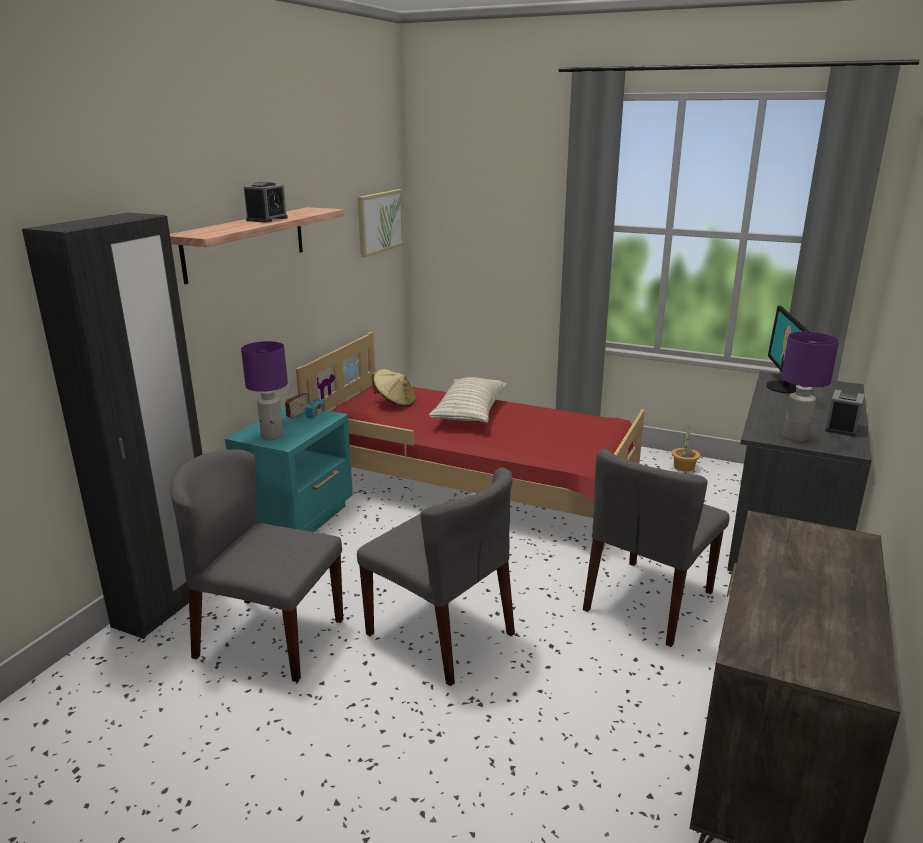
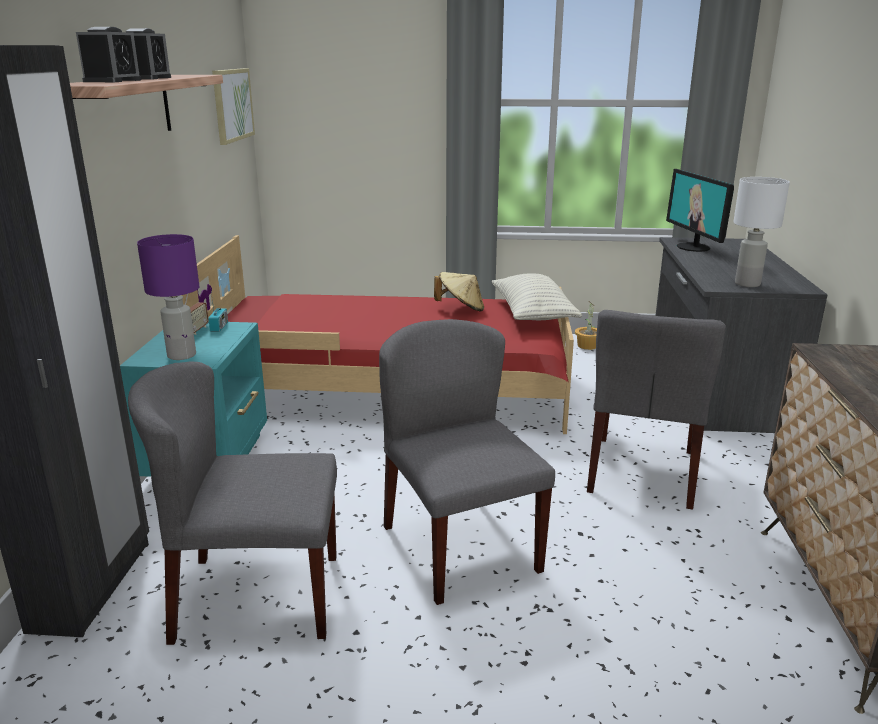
camera: 20 degrees left, 0 degrees up
(395, 402) = (287, 310): beige hat -> beige hat (461, 309)
(441, 634) = (459, 547): grey chair -> grey chair turned 135 degrees counterclockwise
(469, 413) = (381, 312): pillow -> pillow (533, 314)
(794, 436) = (746, 284): purple table lamp -> white table lamp
(841, 427) = (776, 272): alarm clock -> alarm clock (112, 81)

